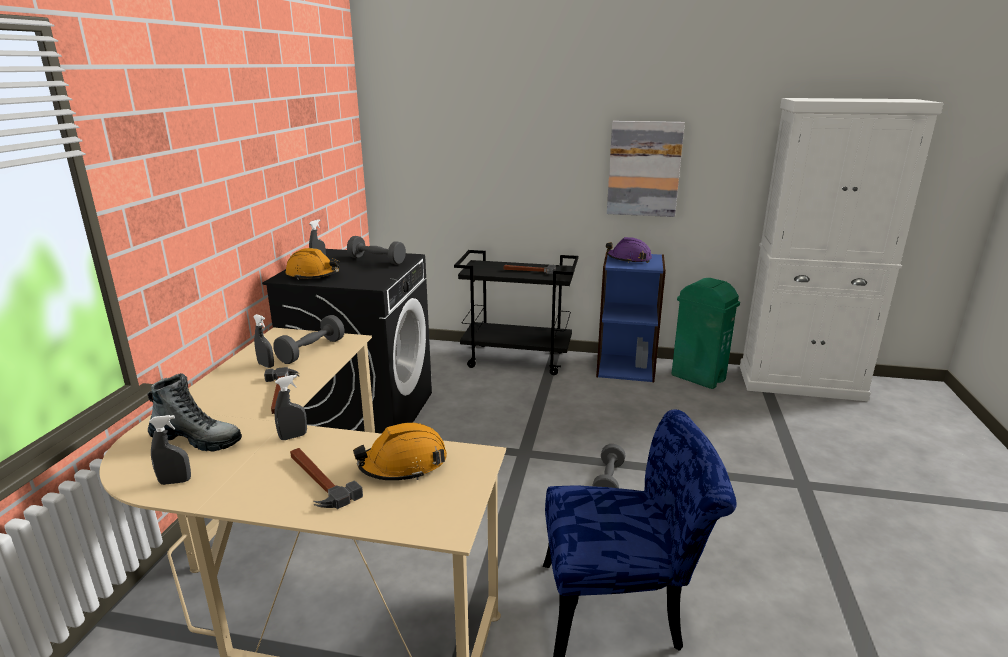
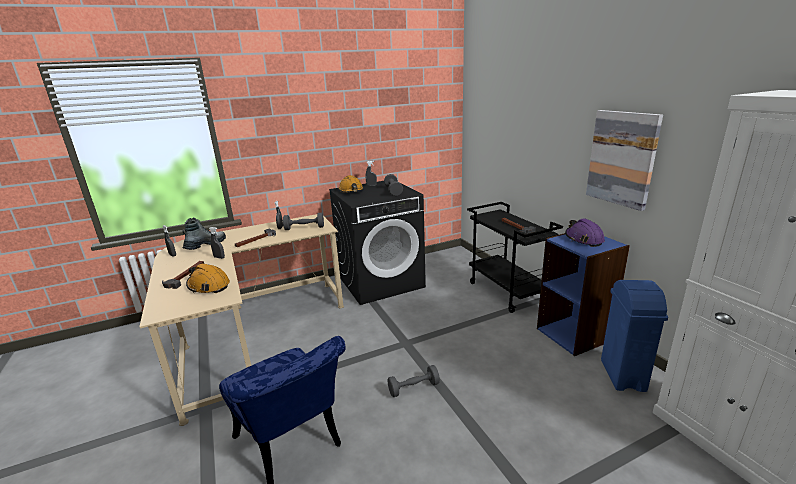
camera: 55 degrees right, 0 degrees up
(197, 440) = (205, 245): boot -> boot turned 120 degrees counterclockwise
(697, 377) = (622, 375): green trash can -> blue trash can

